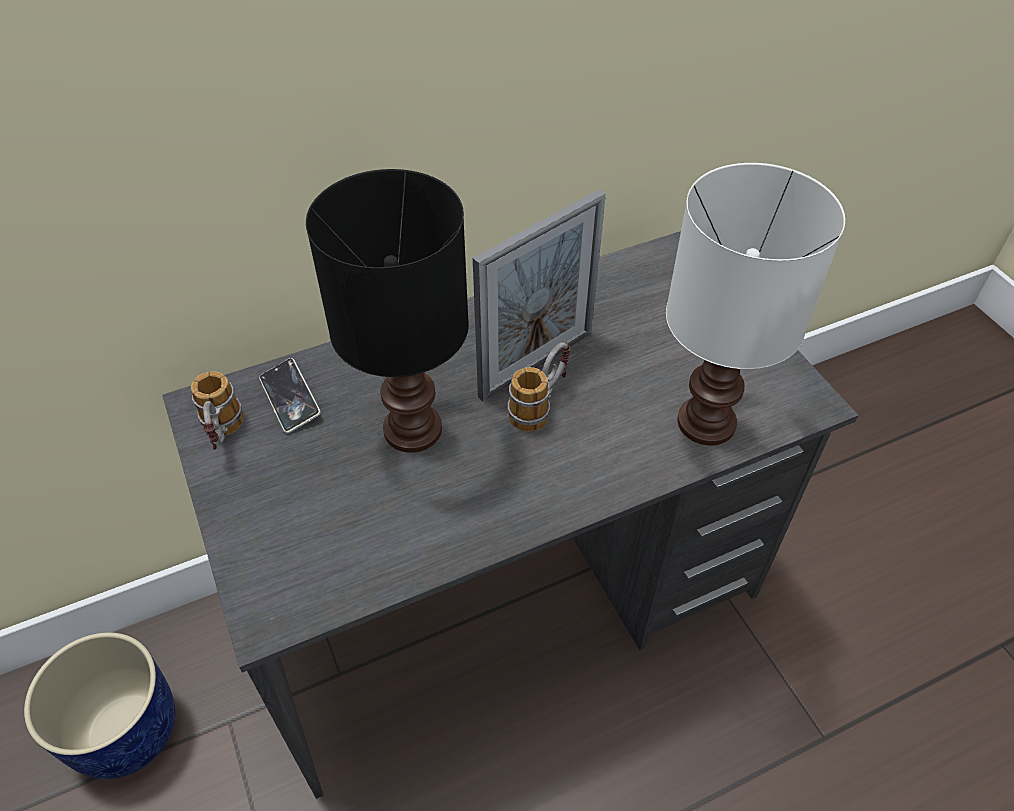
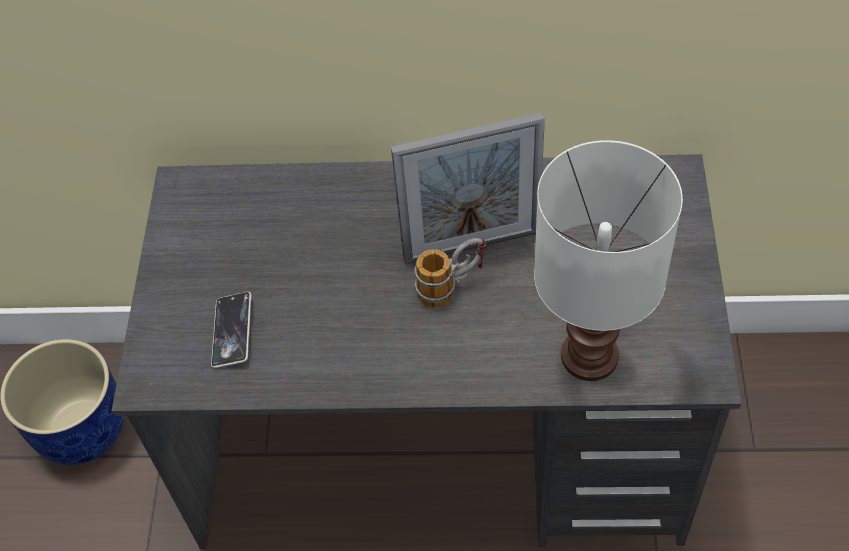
camera: 30 degrees right, 5 degrees up
(224, 436) = (186, 220): mug -> none
(290, 399) = (251, 205): phone -> phone (232, 332)
(414, 428) = (336, 267): black table lamp -> none

